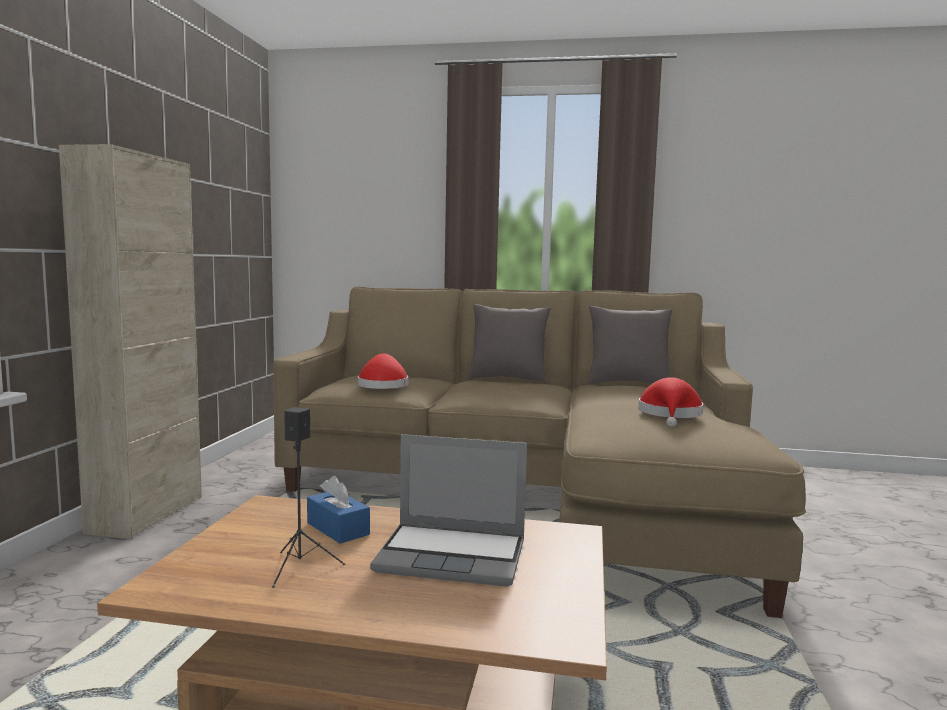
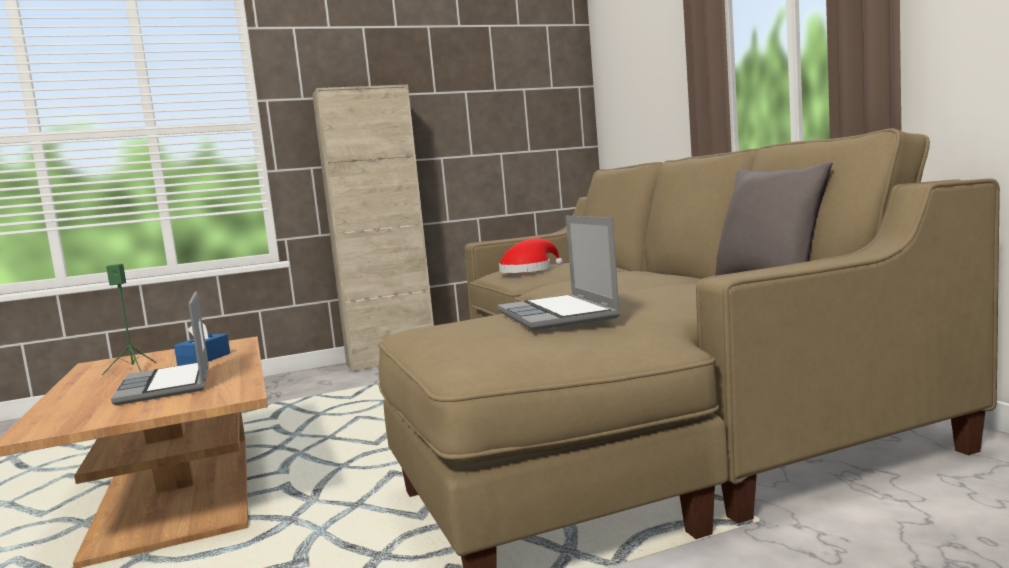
camera: 60 degrees right, 0 degrees up
(299, 567) = (134, 370): black speaker -> green speaker
(507, 379) = (666, 271): grey pillow -> none
(670, 415) = (558, 315): red hat -> laptop

